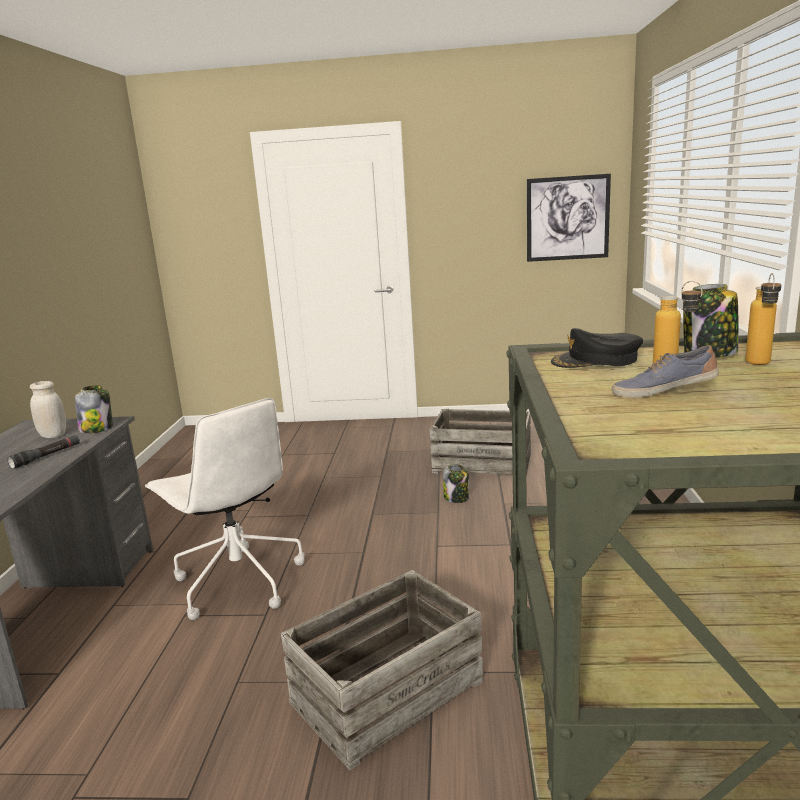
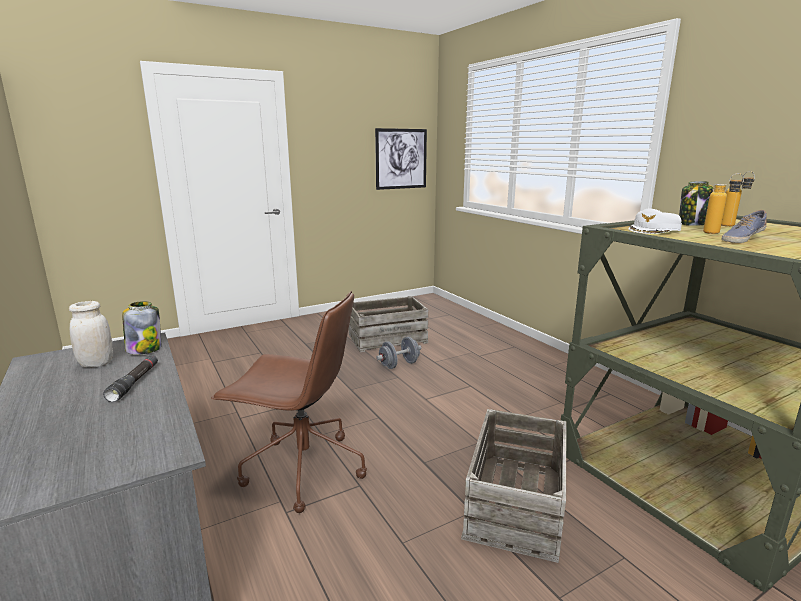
camera: 35 degrees left, 0 degrees up
(236, 580) = (299, 469): white office chair -> brown office chair
(457, 498) = (399, 365): jar -> grey dumbbell
(596, 360) = (654, 230): black cap -> white cap

